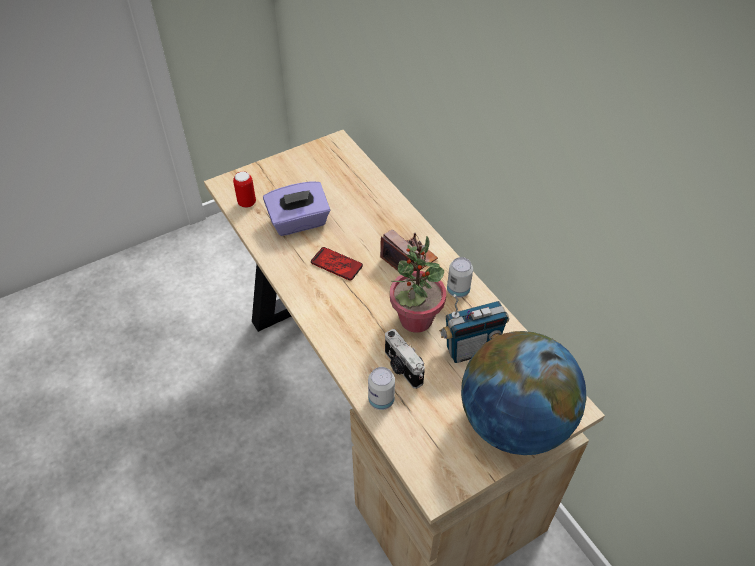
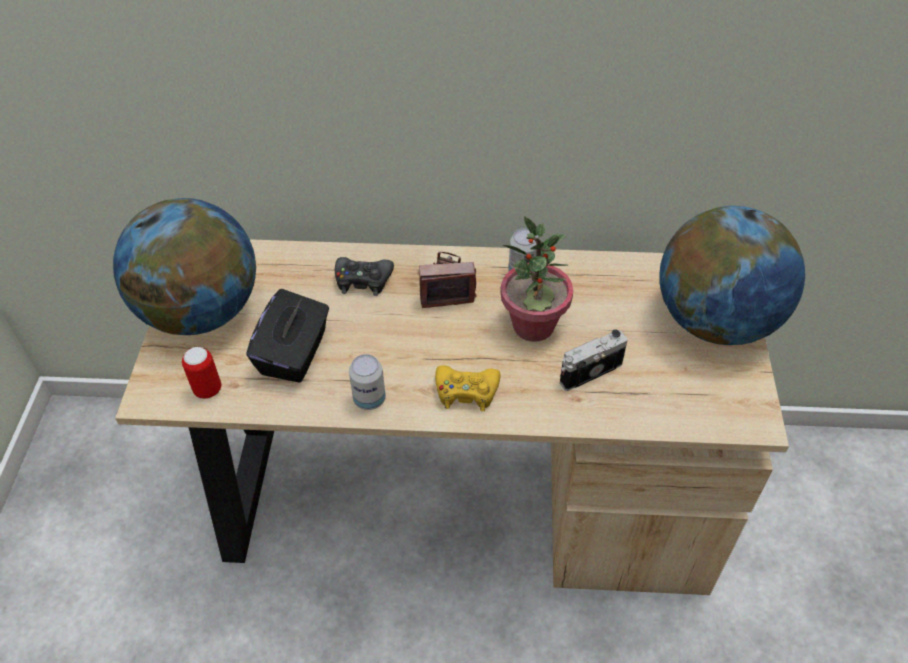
camera: 55 degrees left, 0 degrees up
(296, 169) = (201, 312): none -> globe
(299, 222) = (295, 354): purple tissue box -> black tissue box
(333, 313) = (466, 392): none -> yellow game controller
(336, 264) = (395, 352): phone -> none
(379, 219) = (363, 280): none -> black game controller
(381, 400) = (618, 410): can -> can (369, 399)
(402, 368) = (589, 371): camera -> camera turned 150 degrees clockwise
(470, 349) = (605, 304): radio -> none

